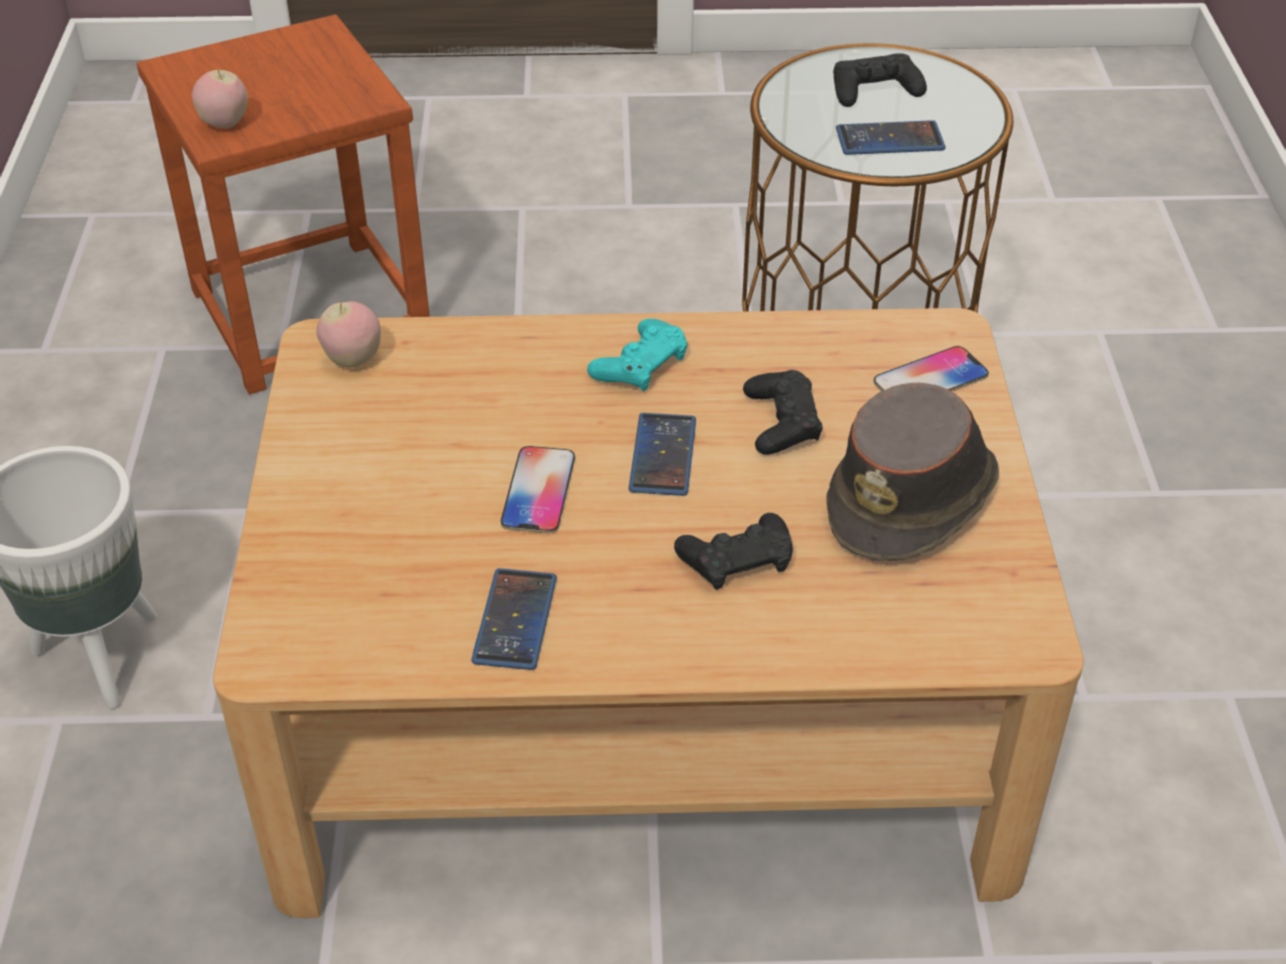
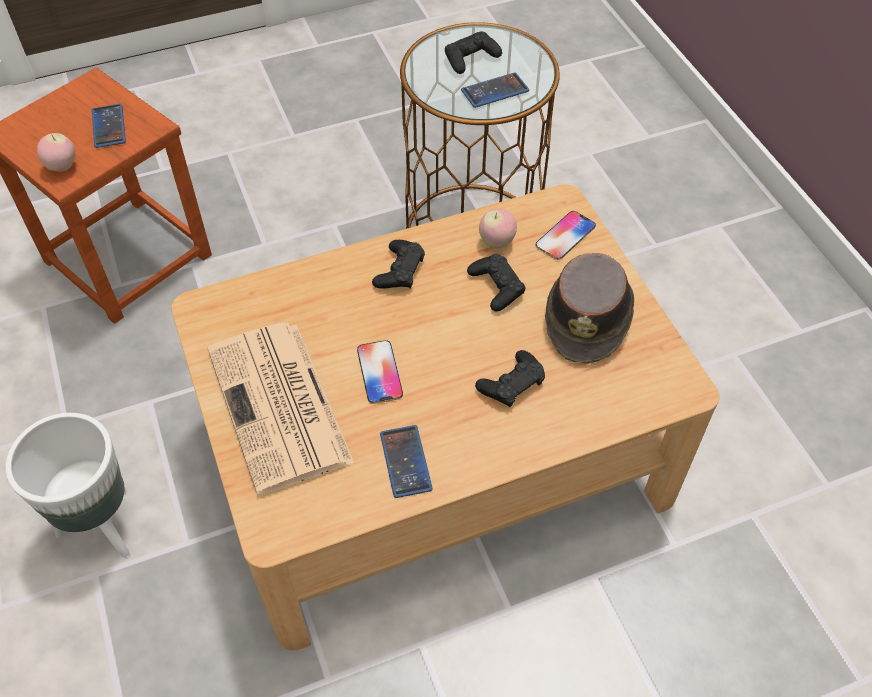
camera: 20 degrees left, 10 degrees up
(353, 360) = (225, 314): apple -> apple (497, 242)
(368, 498) = (280, 407): none -> newspaper
(640, 365) = (399, 271): turquoise game controller -> black game controller
(663, 455) = (440, 328): phone -> phone (109, 126)

